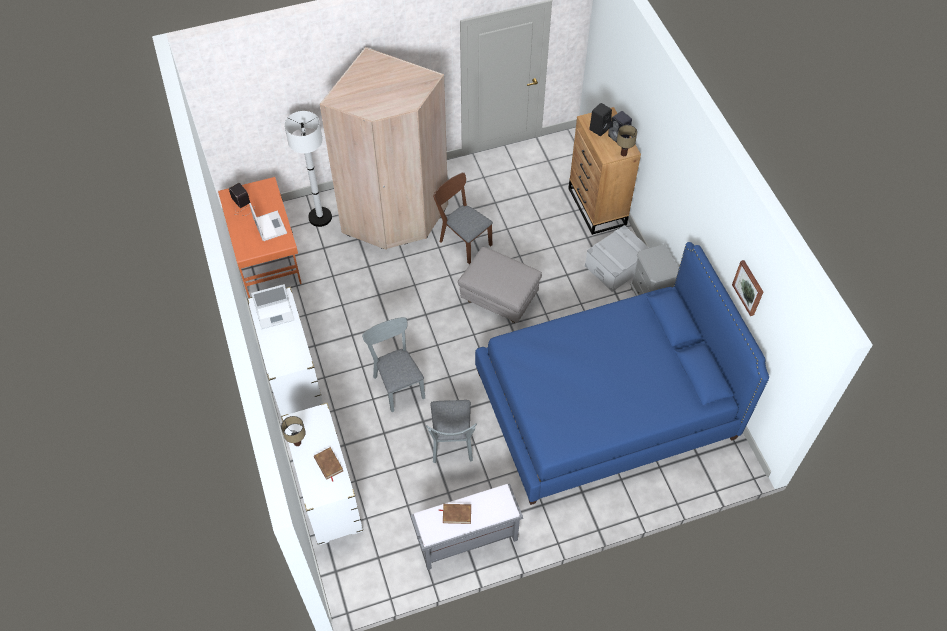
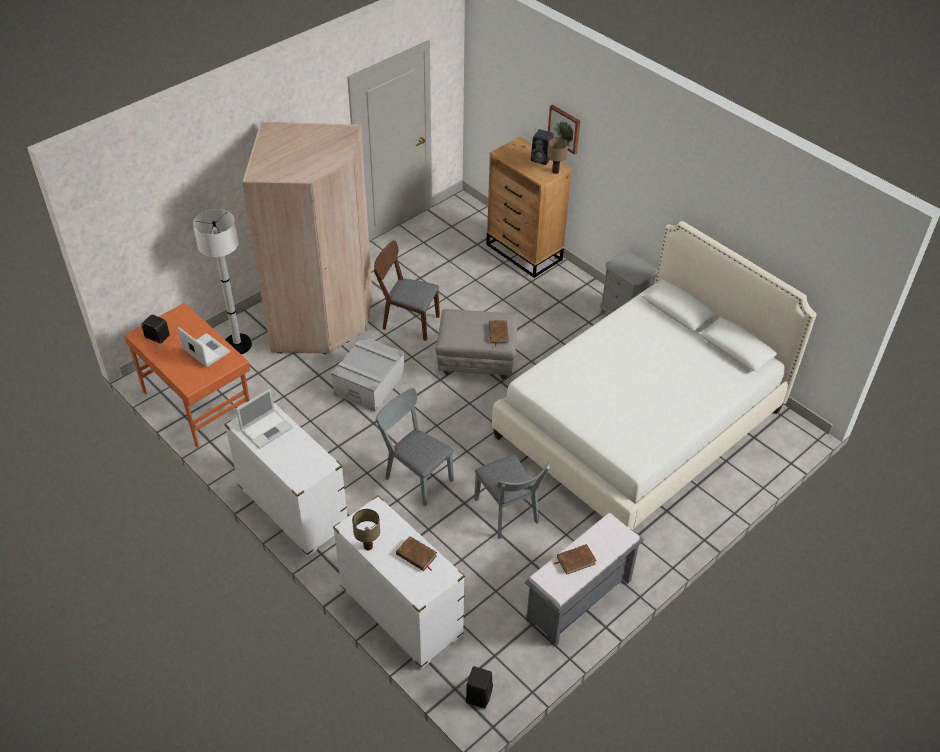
camera: 25 degrees left, 10 degrees down
(514, 285) = (498, 333): none -> brown book
(599, 128) = (518, 157): black speaker -> black speaker (479, 695)
(605, 405) = (640, 423): blue bed -> white bed
(616, 266) = (574, 298): grey storage box -> grey storage box (369, 384)
(749, 287) = (761, 233): picture -> picture (564, 128)

